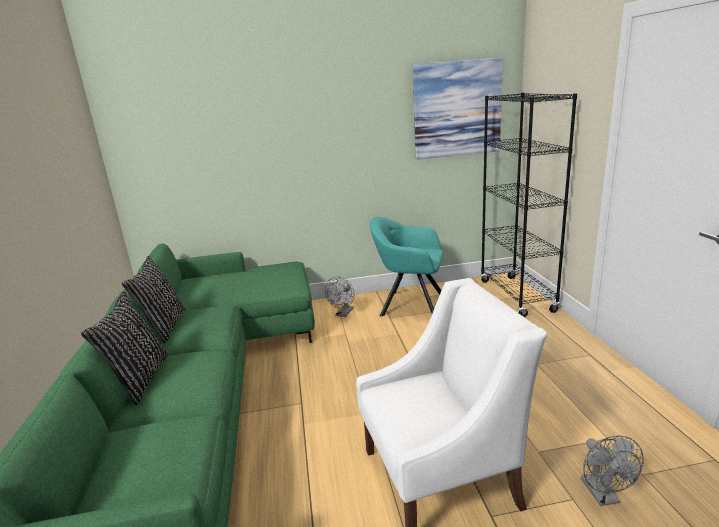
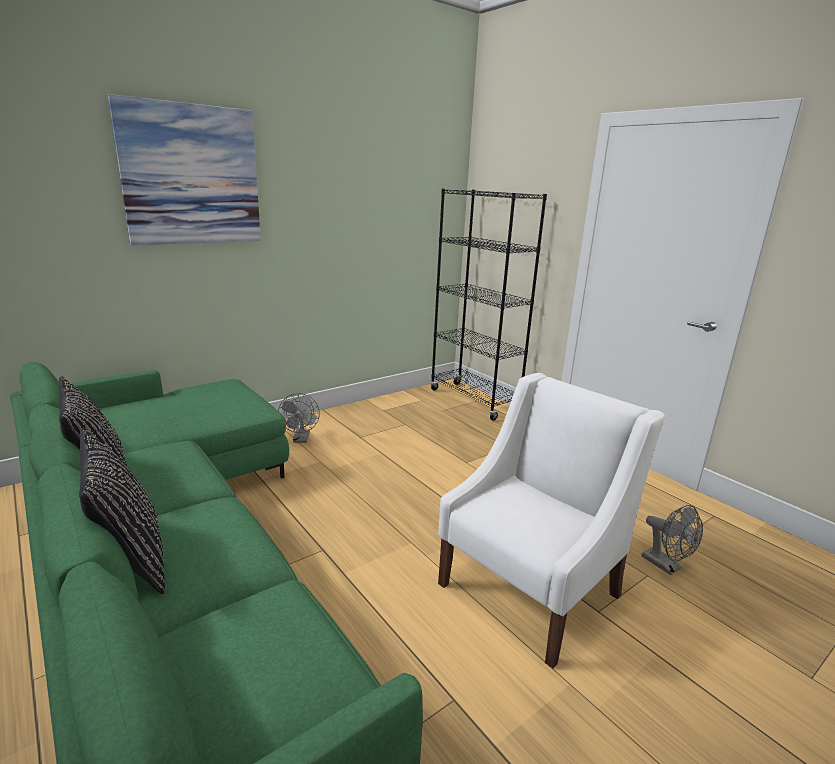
camera: 30 degrees left, 0 degrees up
(409, 305) = (372, 420): turquoise armchair -> none
(457, 109) = (411, 200): picture -> picture (191, 175)

